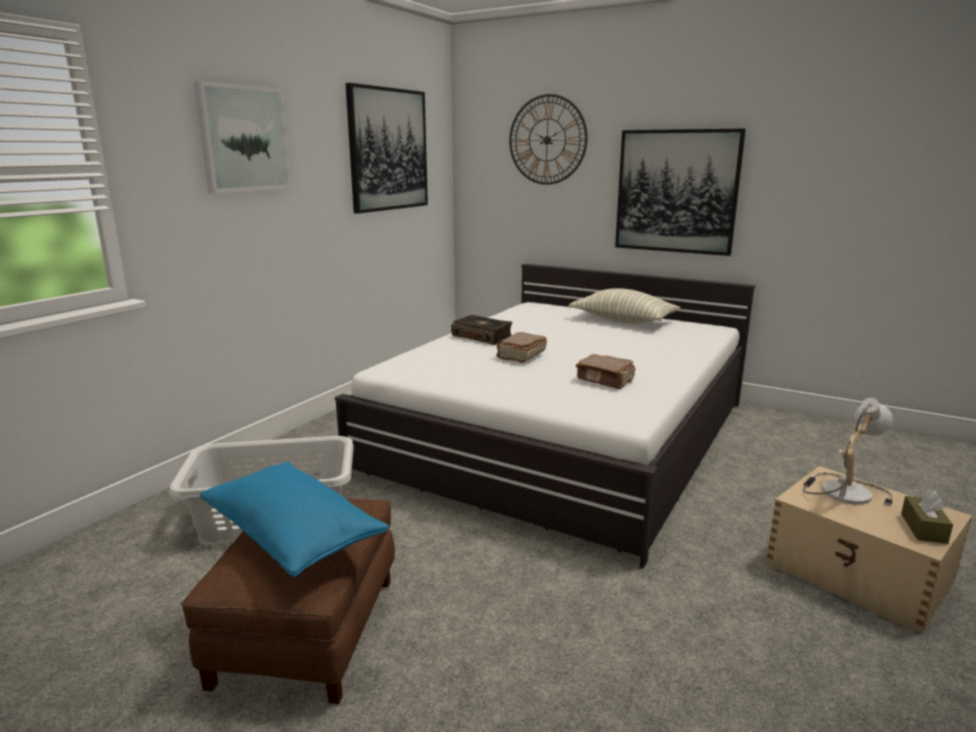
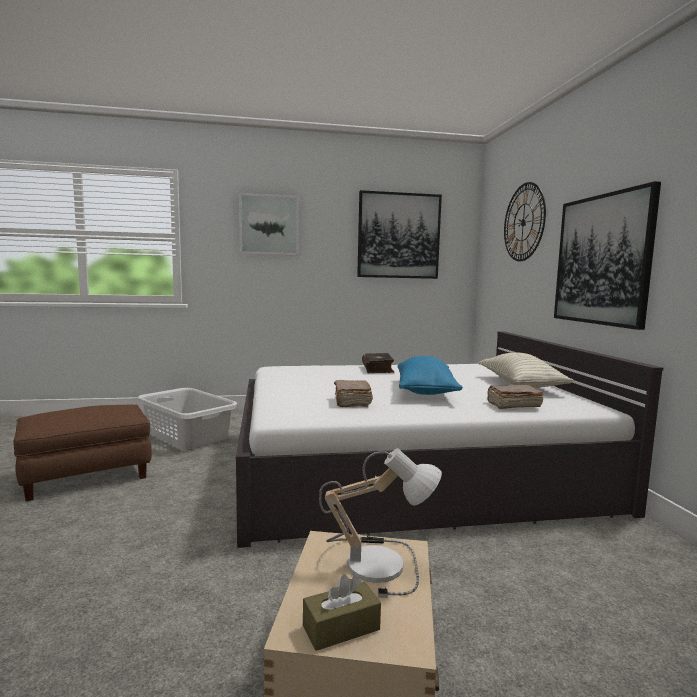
camera: 50 degrees right, 10 degrees down
(292, 536) = (77, 411): blue pillow -> blue pillow (425, 391)
(521, 355) = (357, 379): brown book -> brown book (513, 405)

